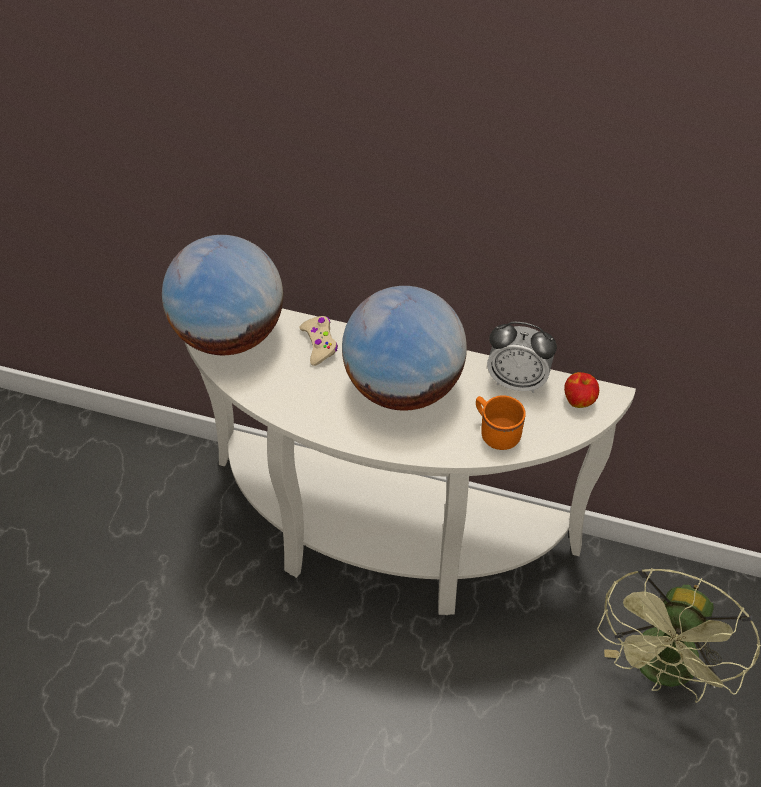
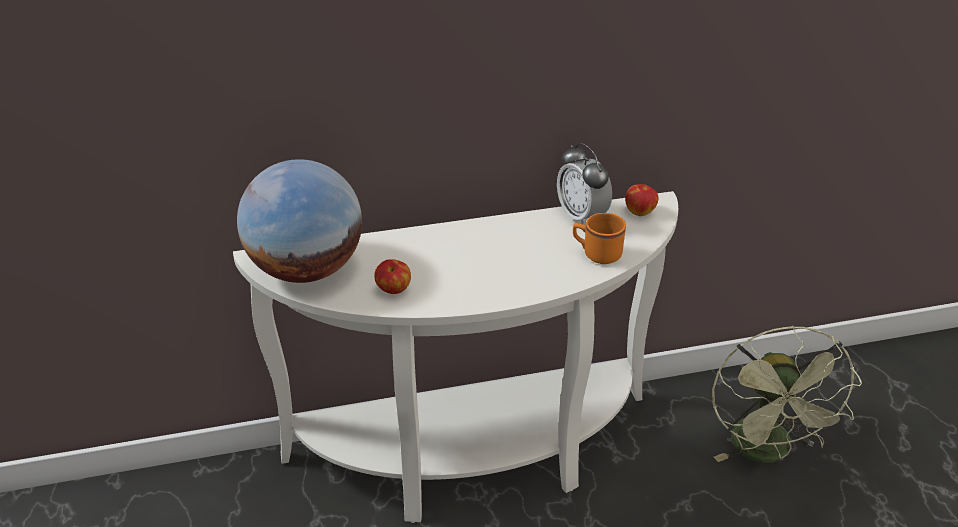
camera: 30 degrees left, 15 degrees down
(284, 390) = (393, 290): none -> apple
(319, 344) = (396, 248): beige game controller -> none
(403, 386) = (494, 251): globe -> none
(517, 380) = (582, 216): alarm clock -> alarm clock turned 75 degrees clockwise

